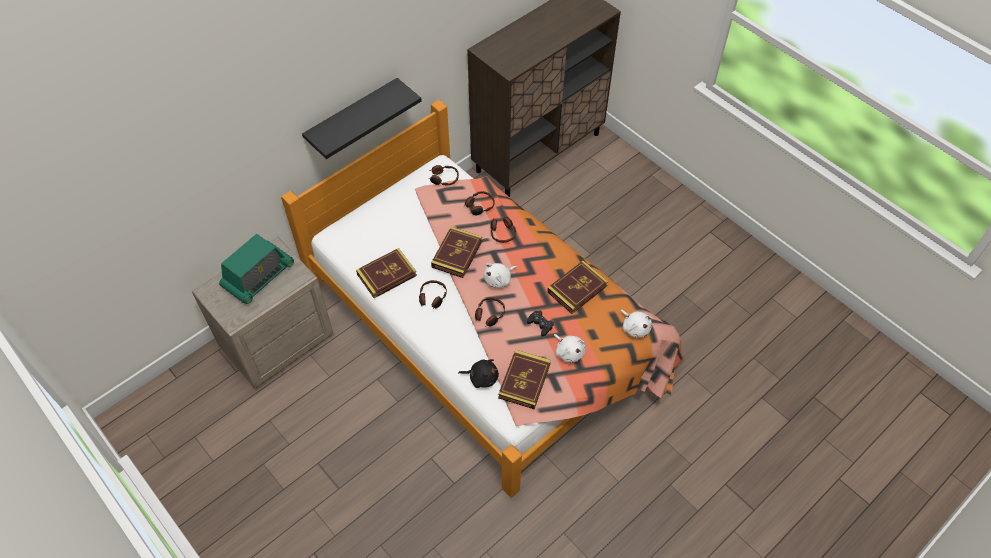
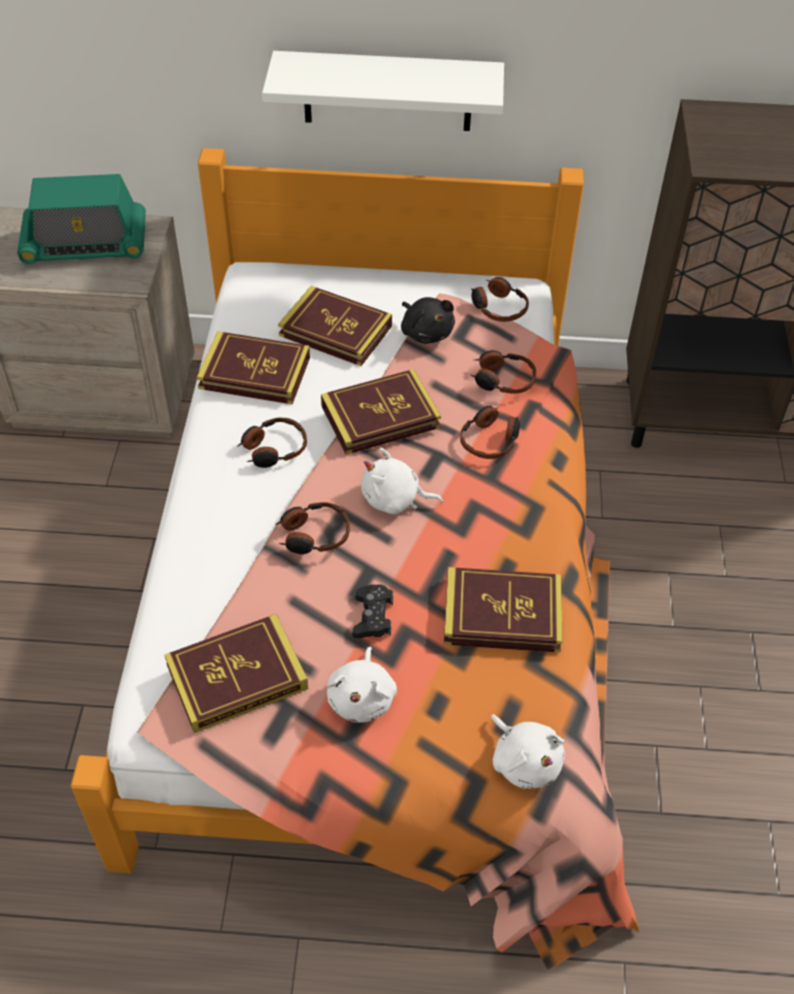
camera: 45 degrees right, 5 degrees down
(353, 119) = (387, 91): black shelf -> white shelf
(394, 234) = (335, 331): none -> book
(481, 377) = (190, 617): black plush toy -> black plush toy (426, 332)
(635, 328) = (524, 761): white plush toy -> white plush toy turned 45 degrees counterclockwise

